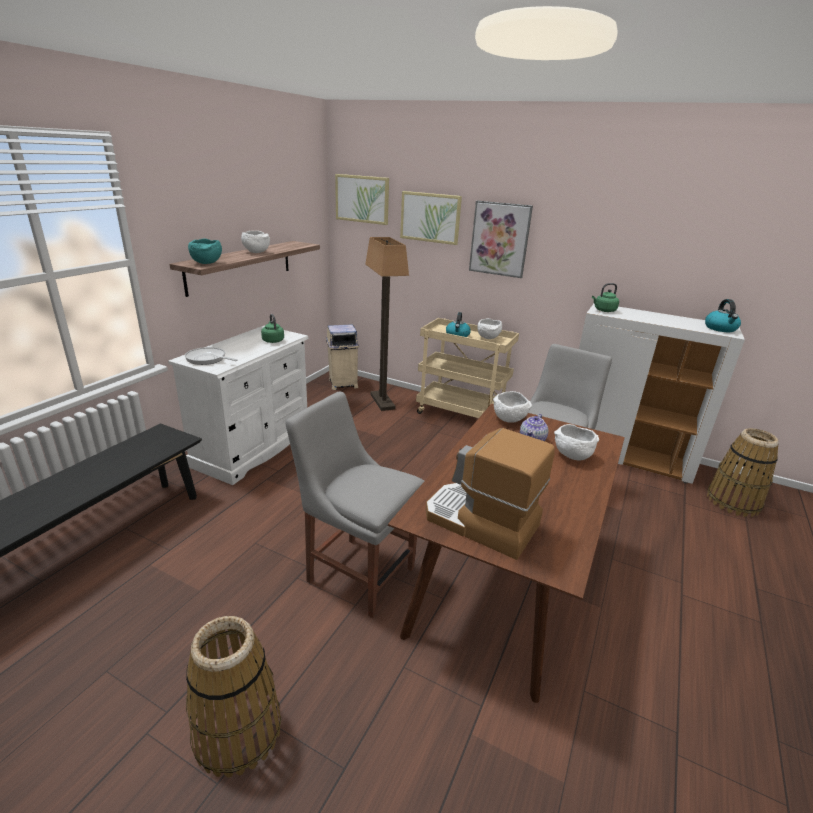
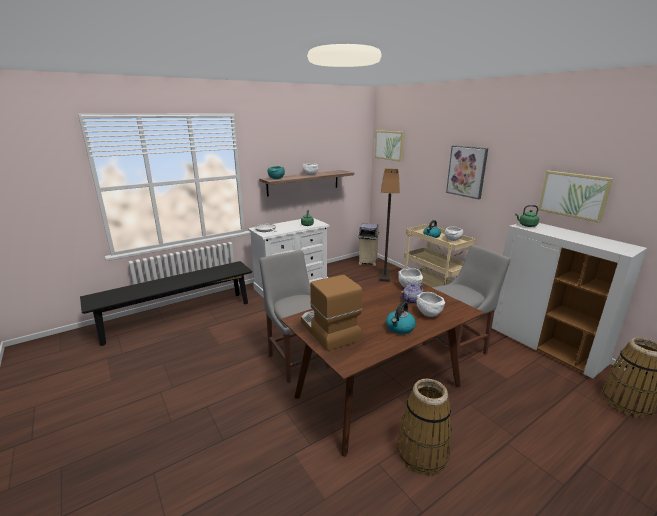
camera: 30 degrees right, 5 degrees down
(237, 731) = (192, 405): basket -> basket (422, 452)
(430, 217) = (425, 156): picture -> picture (573, 195)
(720, 328) = (620, 247): kettle -> kettle (400, 328)

